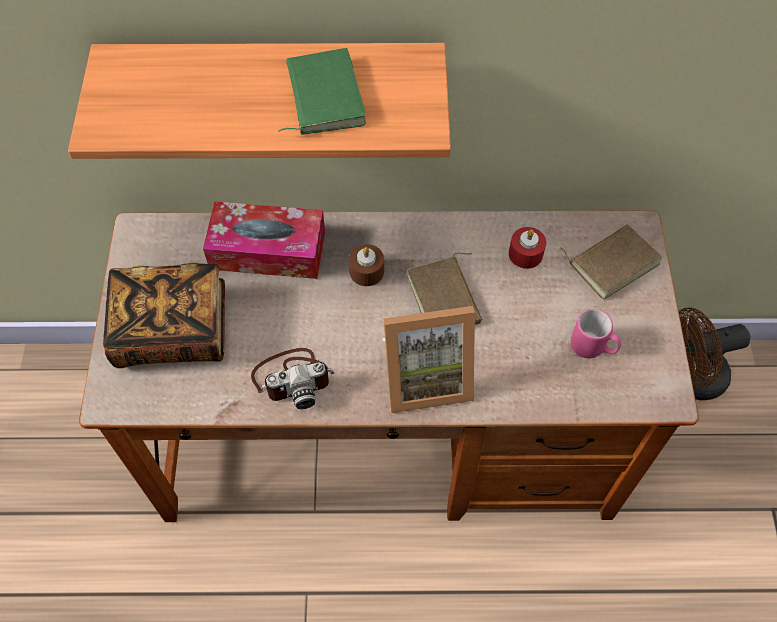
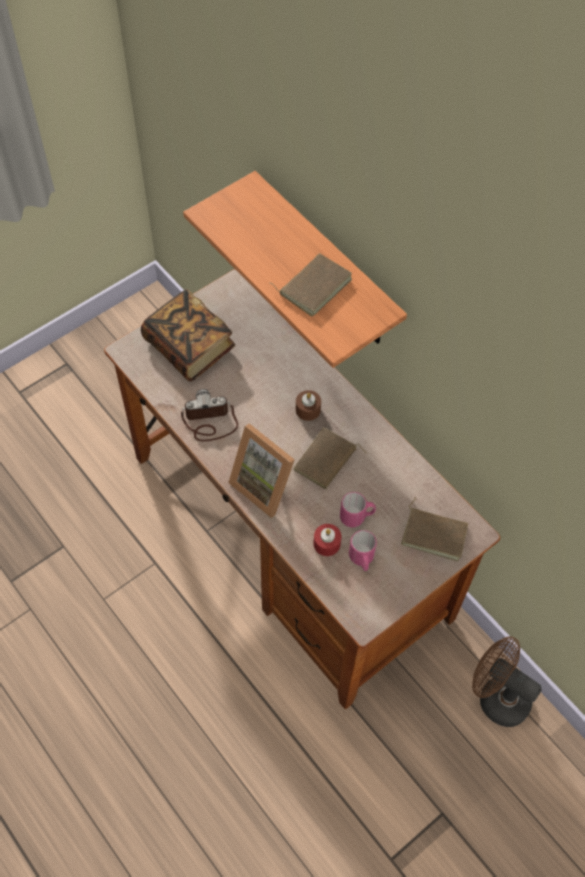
camera: 50 degrees right, 0 degrees up
(268, 250) = (277, 353): tissue box -> none
(293, 378) = (209, 422): camera -> camera turned 135 degrees clockwise
(322, 96) = (314, 286): green book -> brown book
(525, 254) = (396, 482): red candle -> red candle (326, 543)
(537, 317) = (356, 517): none -> pink mug

